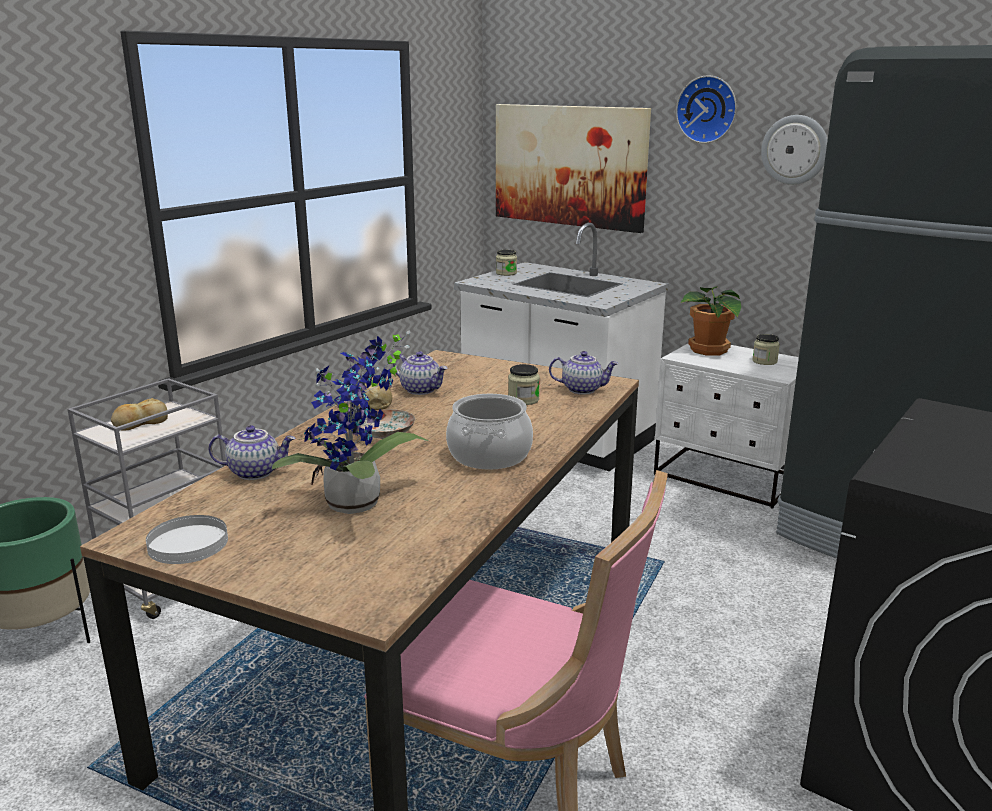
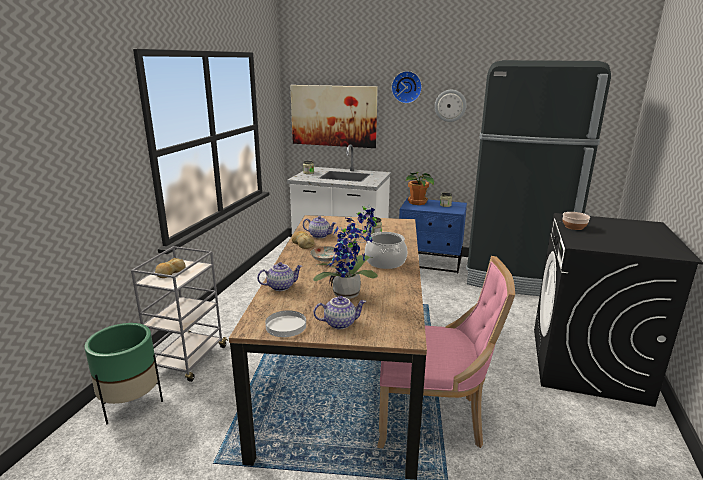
camera: 20 degrees left, 0 degrees up
(582, 389) = (395, 226): teapot -> teapot (340, 323)
(726, 477) = (430, 262): white nightstand -> blue nightstand
(929, 434) = (574, 227): none -> bowl

